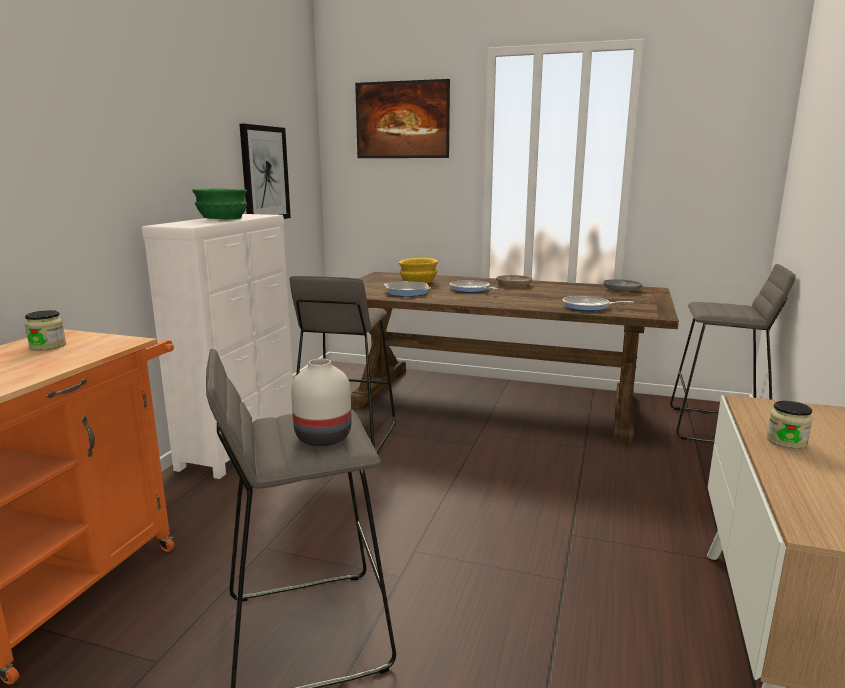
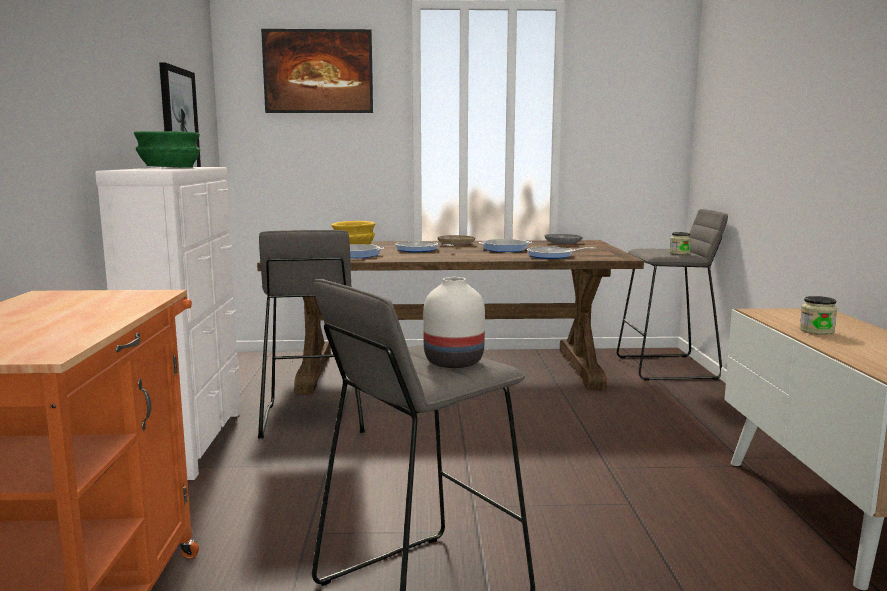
camera: 20 degrees left, 5 degrees down
(48, 346) = (58, 303): jar -> jar (679, 253)
(552, 294) = (505, 249): none -> frying pan

